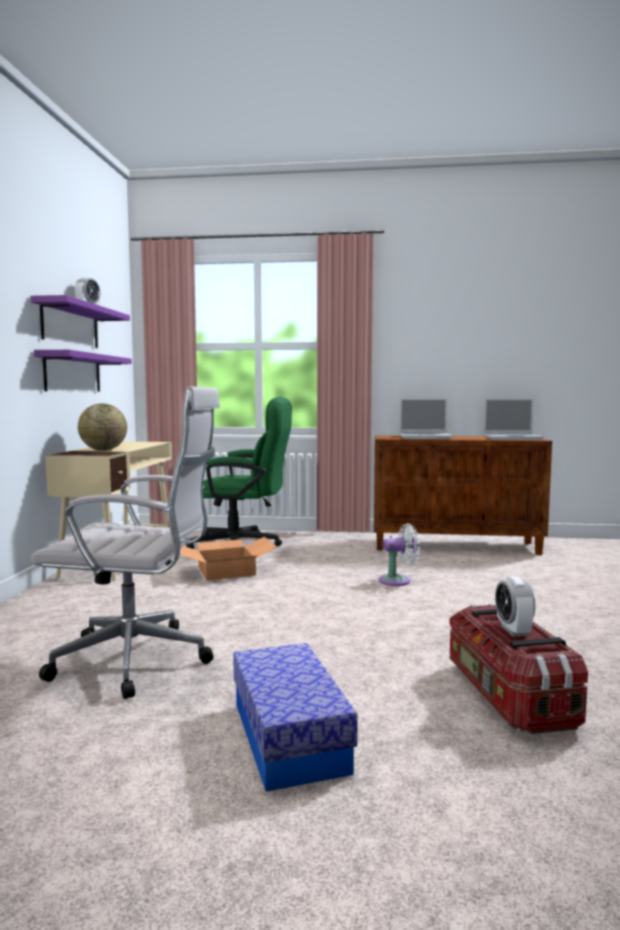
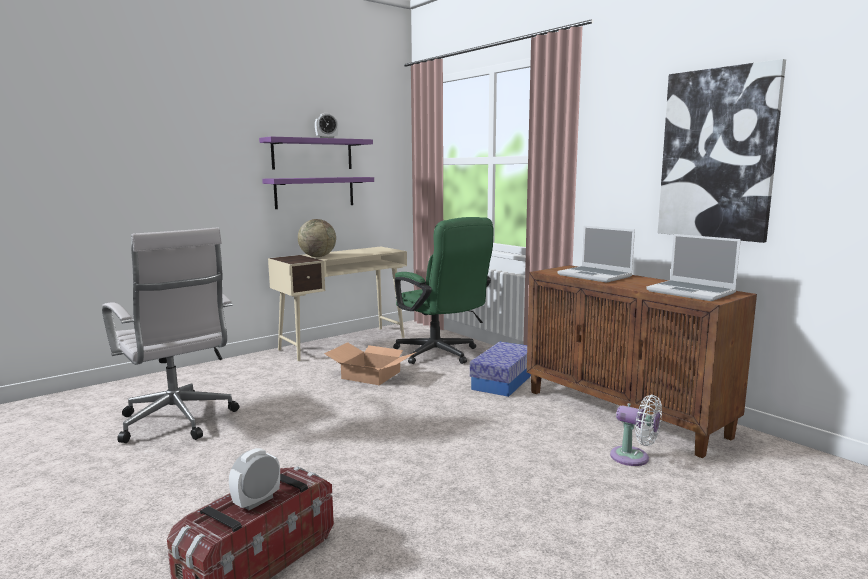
camera: 45 degrees right, 5 degrees up
(288, 736) = (109, 505): storage box -> storage box (503, 381)
(398, 580) = (463, 429): white fan -> white fan (634, 458)
(487, 343) = (717, 154): none -> picture

